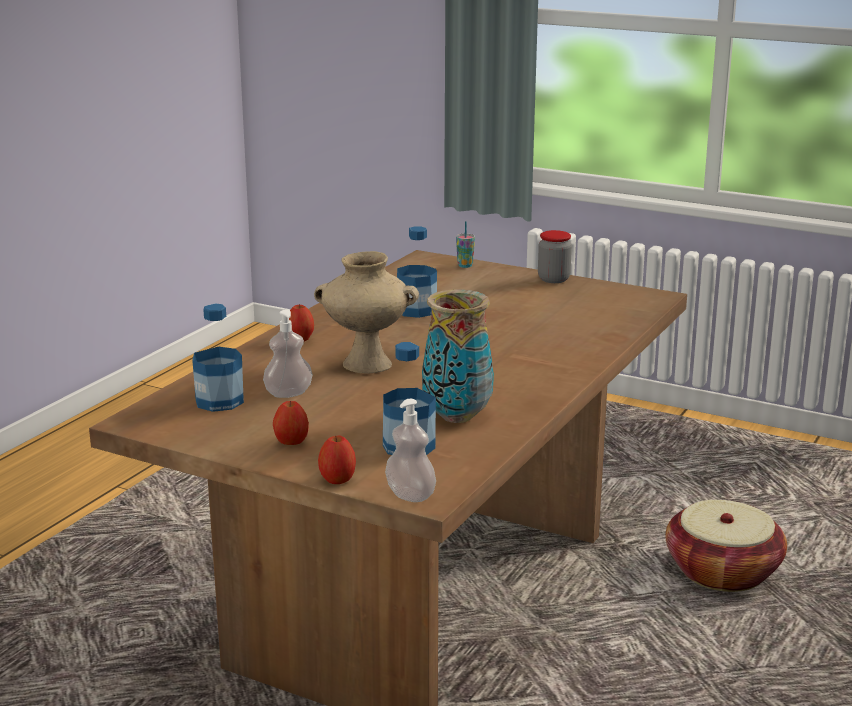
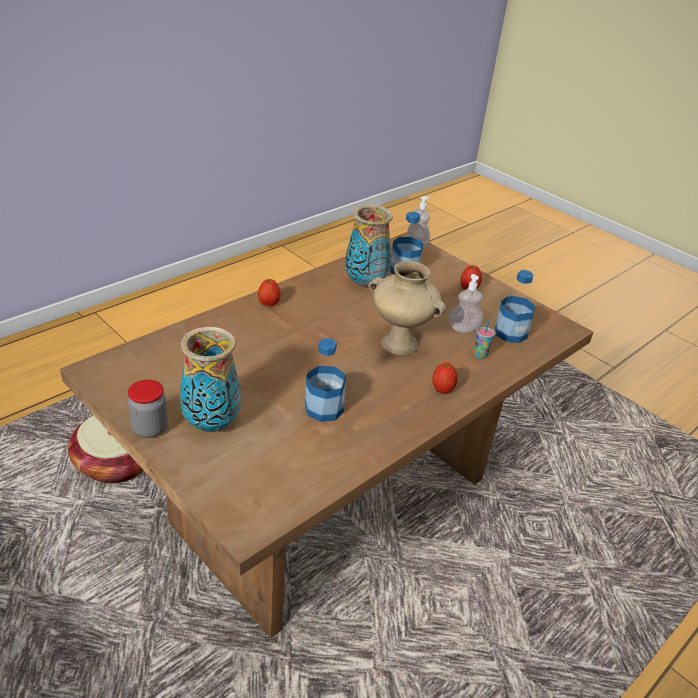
camera: 165 degrees left, 15 degrees up
(337, 479) = (449, 260): apple -> apple (269, 304)
(465, 265) = (214, 490): cup -> cup (480, 355)
(506, 288) = (212, 423): none -> vase

